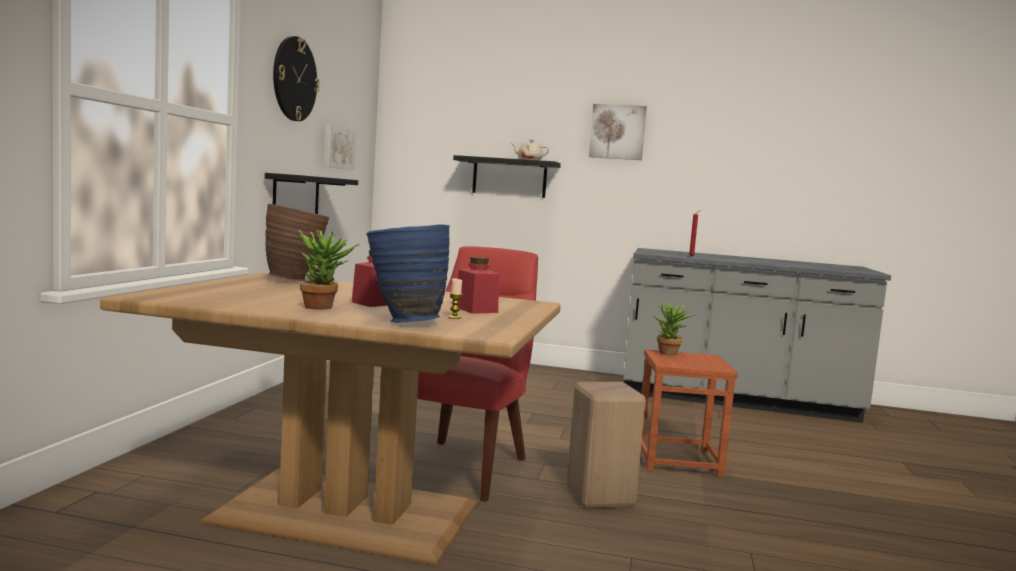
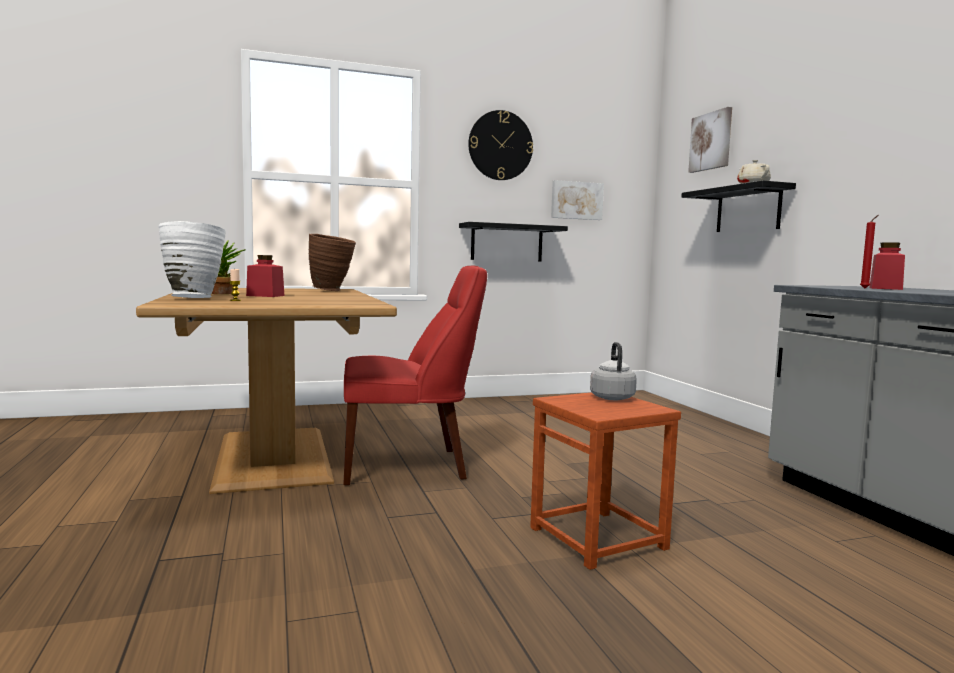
camera: 60 degrees right, 0 degrees up
(403, 321) = (193, 298): blue vase -> white vase
(476, 310) = (287, 301): red jar -> red jar (885, 288)
(602, 497) = (415, 520): beige stool -> none
(617, 132) = (860, 126): picture -> picture (711, 141)
(669, 354) = (611, 397): potted plant -> grey kettle

